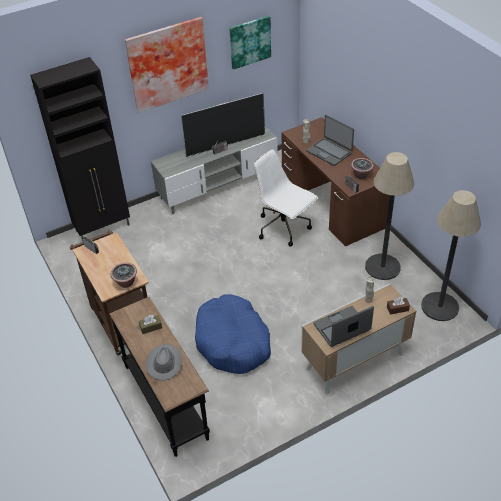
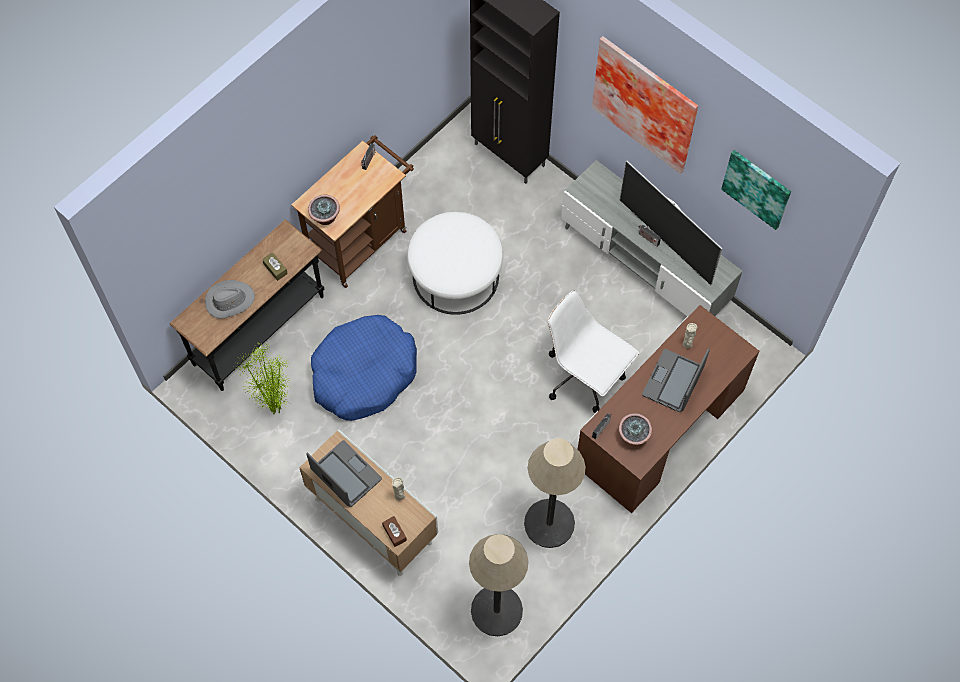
camera: 70 degrees right, 20 degrees up
(179, 274) = (455, 275): none -> white ottoman
(239, 404) = (275, 408): none -> potted plant
(284, 228) = (585, 377): white office chair -> white office chair turned 75 degrees counterclockwise

